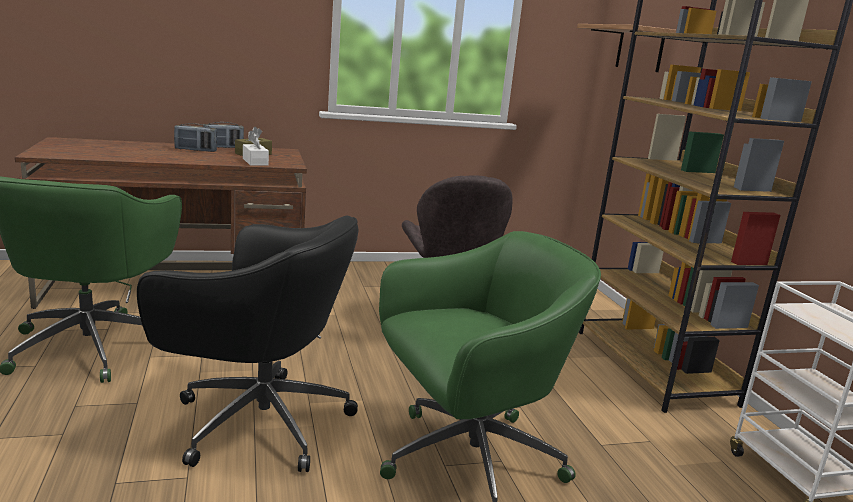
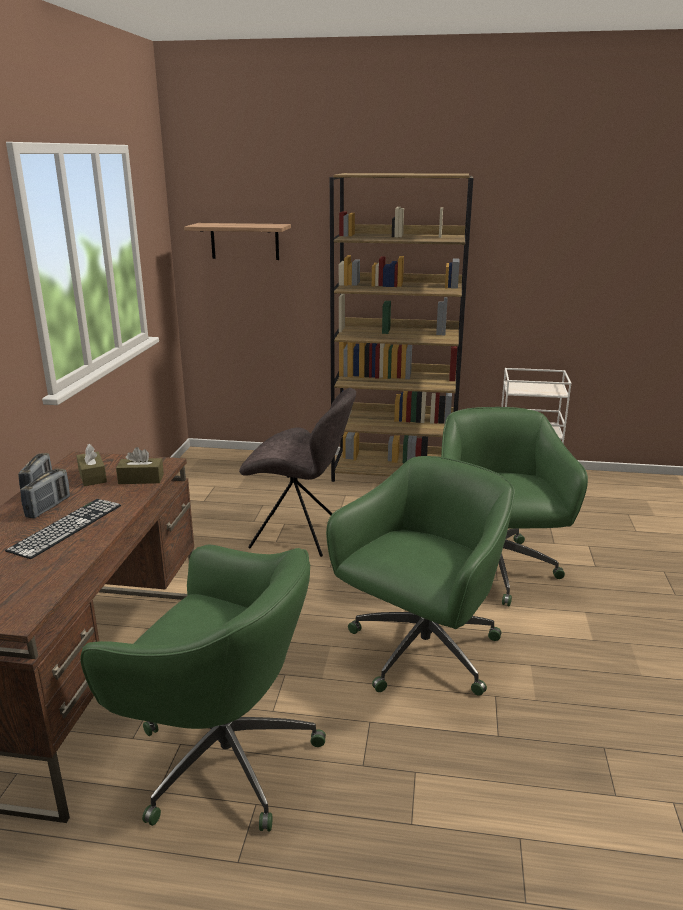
camera: 65 degrees left, 5 degrees up
(164, 154) = (66, 527): none -> keyboard
(255, 162) = (141, 479): white tissue box -> brown tissue box
(257, 421) = (421, 652): black office chair -> green office chair

